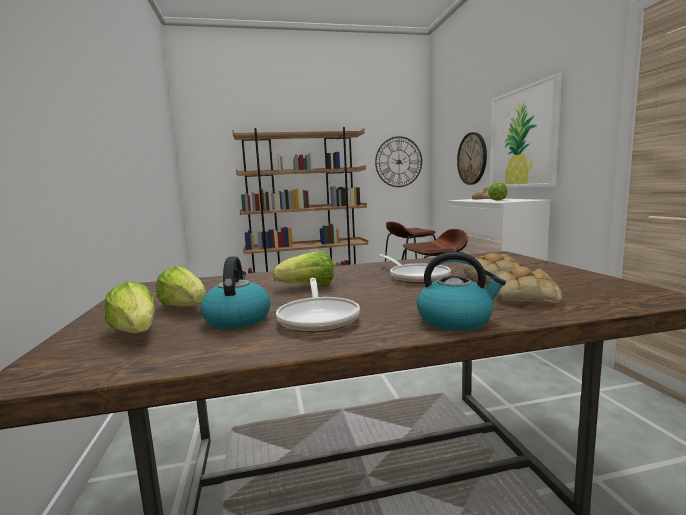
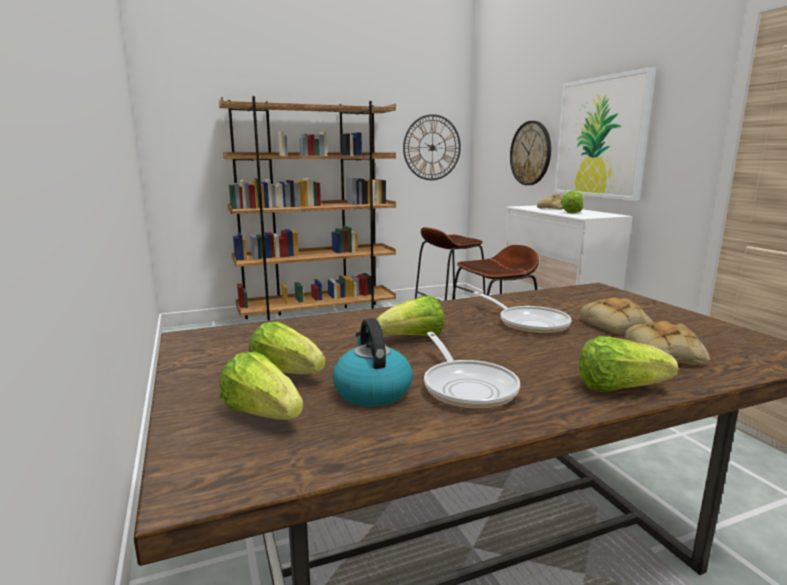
camera: 10 degrees left, 5 degrees up
(455, 320) = (618, 388): kettle -> lettuce

